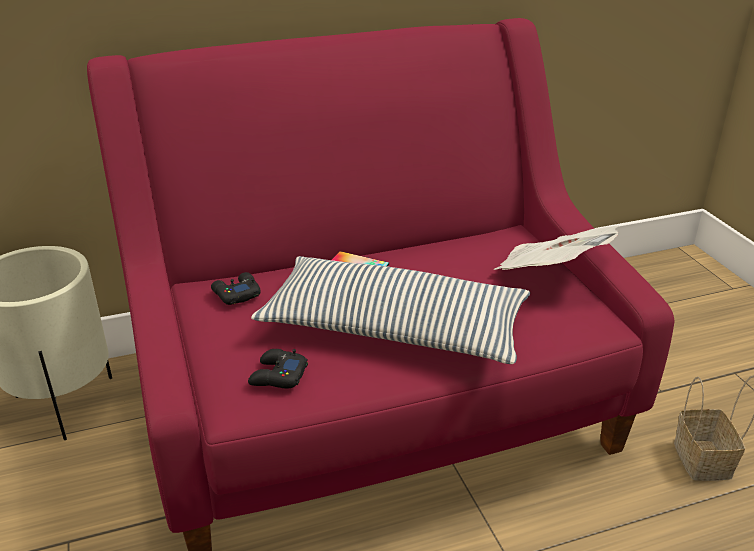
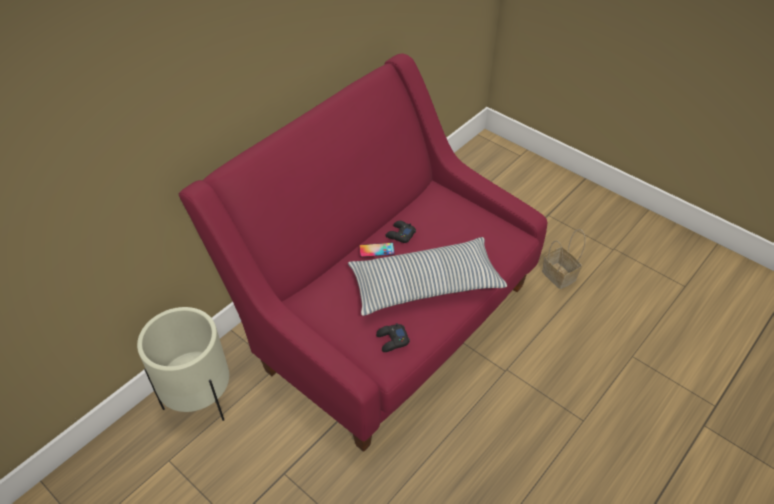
camera: 30 degrees left, 15 degrees up
(236, 294) = (322, 298): black game controller -> black game controller (400, 234)
(550, 275) = (474, 215): newspaper -> none

